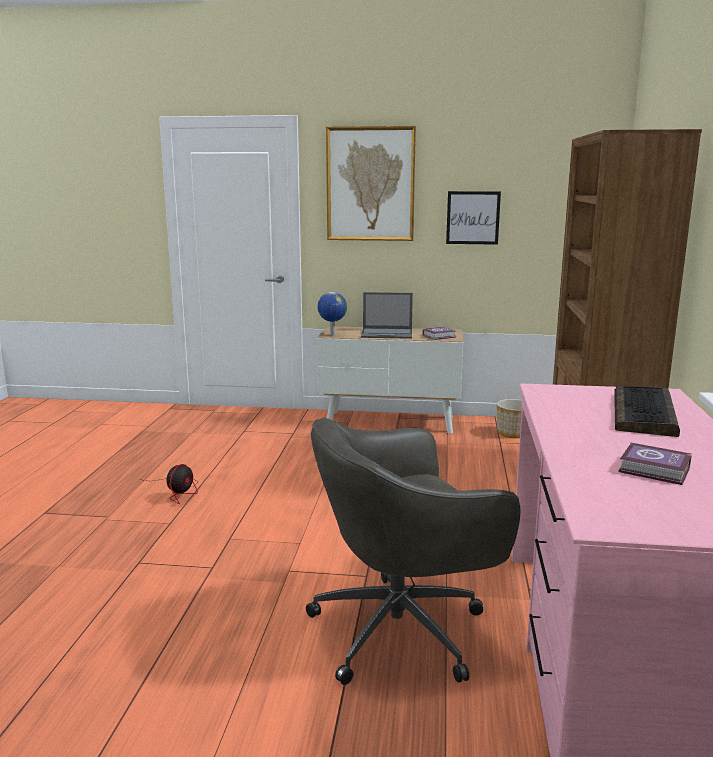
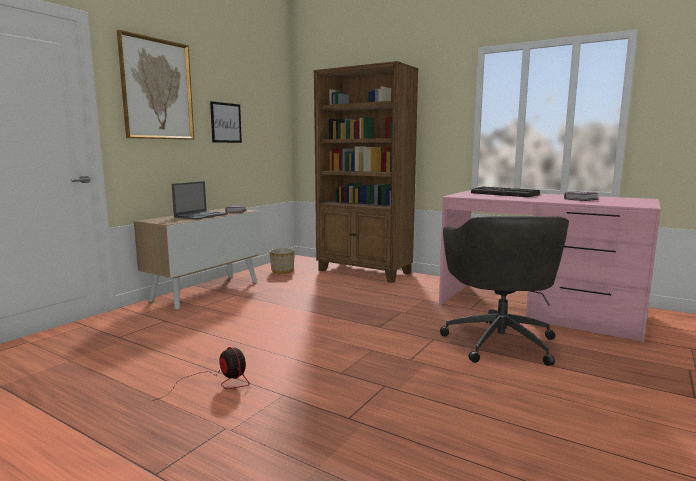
camera: 65 degrees left, 5 degrees down
(332, 335) = (169, 222): globe -> none

